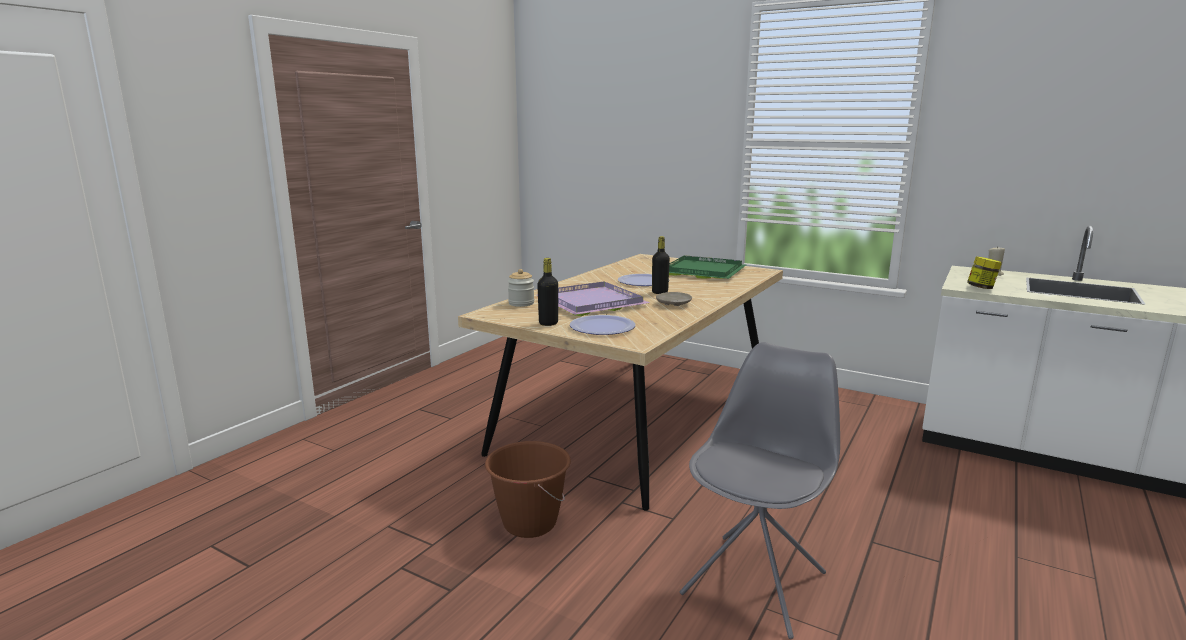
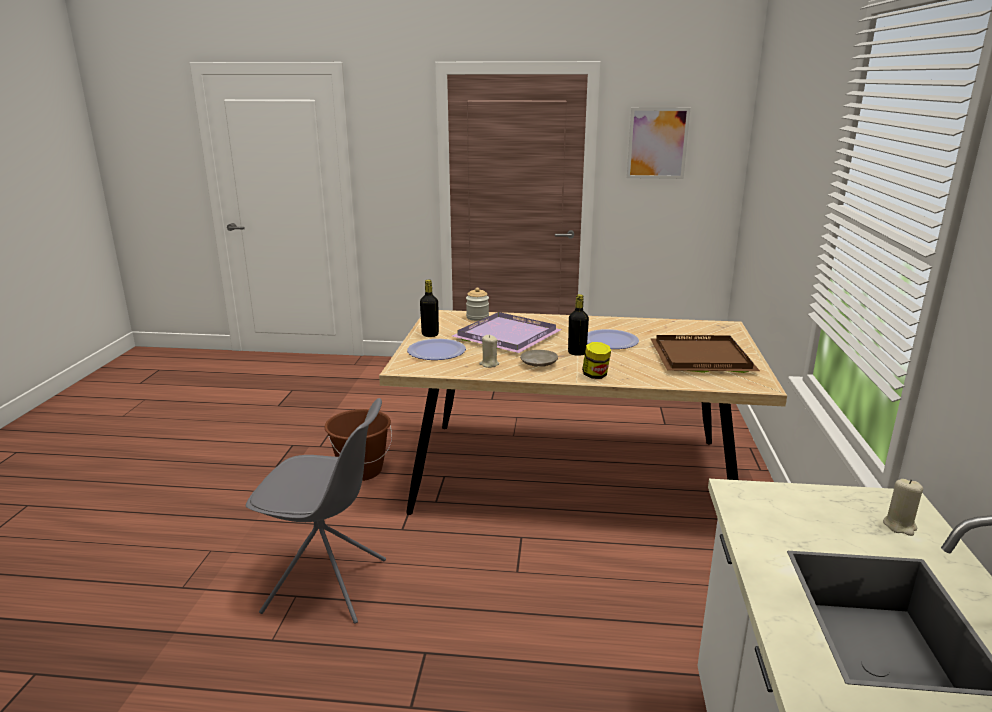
camera: 65 degrees right, 5 degrees up
(465, 123) = (657, 143): none -> picture
(659, 316) = (489, 364): none -> beige candle
(701, 271) = (699, 357): green tray -> brown tray
(981, 287) = (757, 509): jar -> jar (595, 375)

